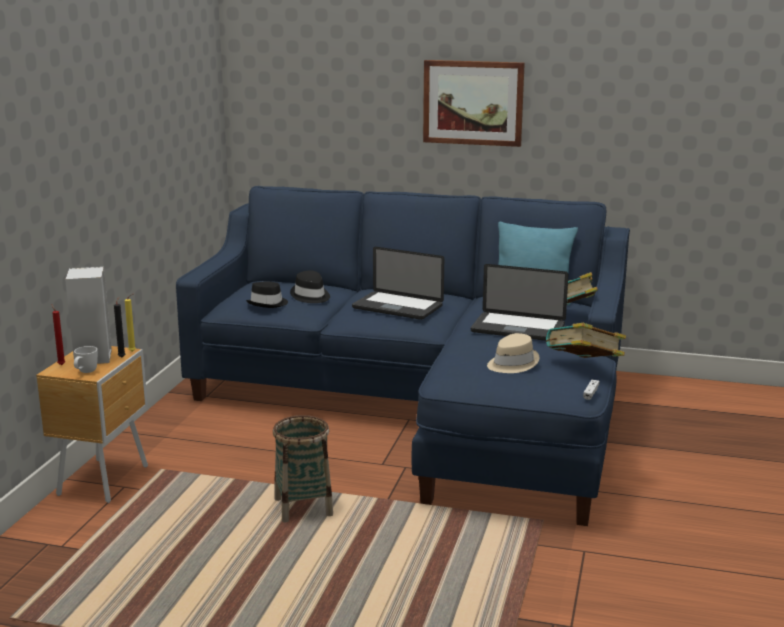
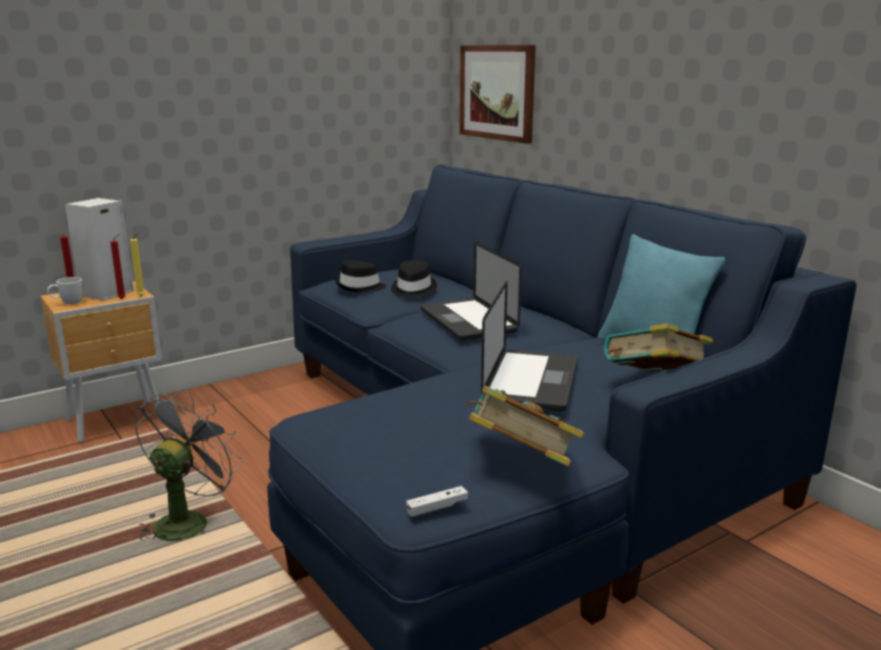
camera: 40 degrees right, 0 degrees up
(122, 357) = (123, 298): black candle -> red candle
(303, 508) = (187, 520): basket -> grey fan
(473, 102) = (668, 70): picture -> picture (497, 92)
(512, 364) = (417, 423): beige hat -> none
(518, 328) = (531, 381): laptop -> laptop turned 135 degrees counterclockwise

